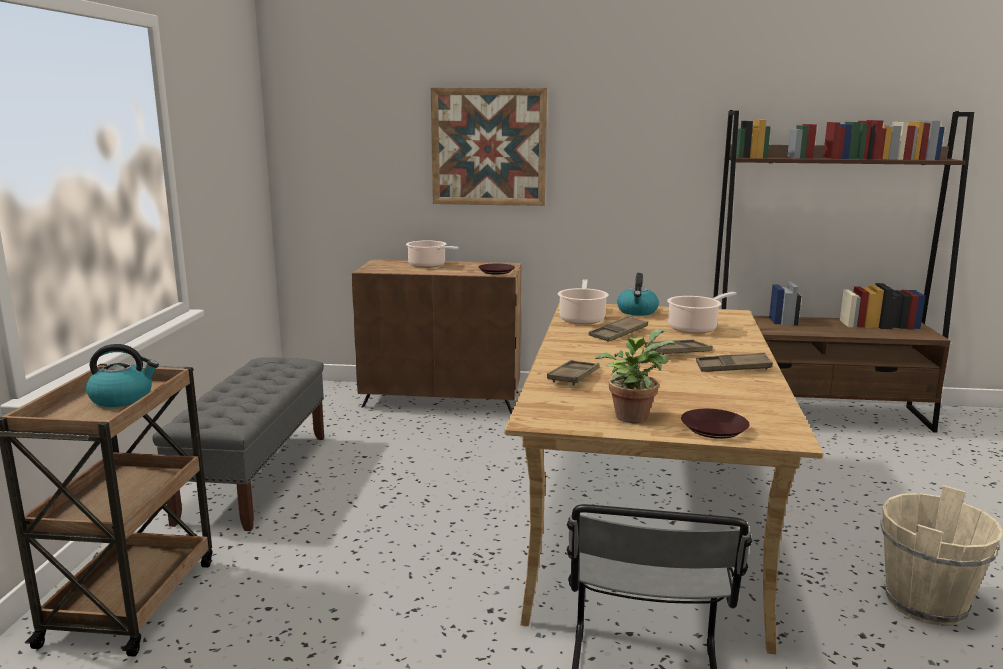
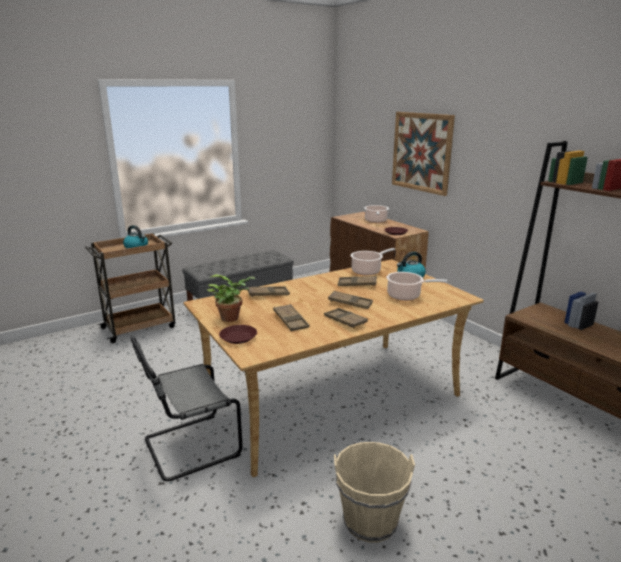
camera: 50 degrees right, 5 degrees up
(694, 390) = (290, 321): none -> brown tray

